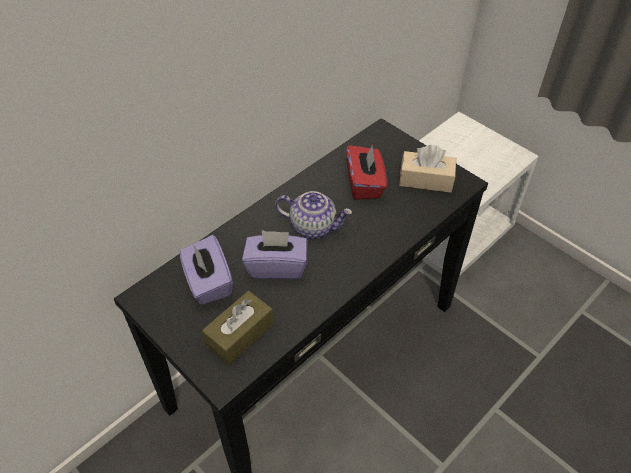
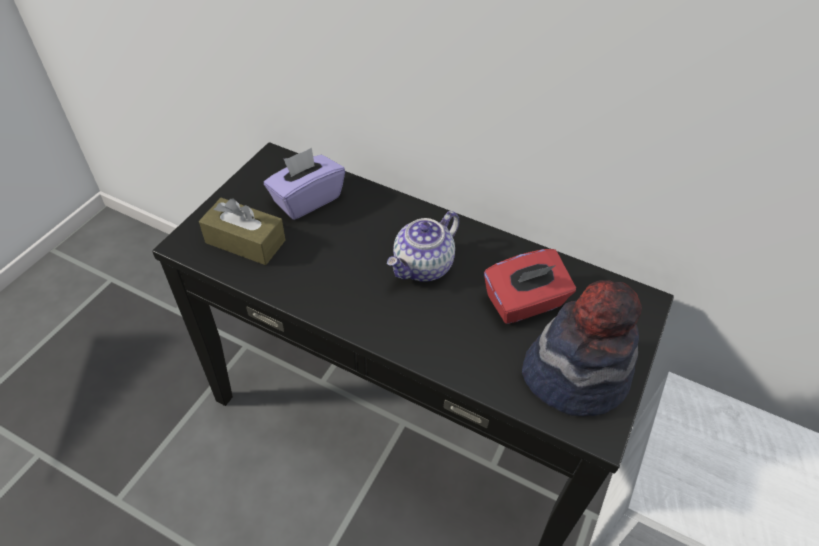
camera: 70 degrees right, 0 degrees up
(276, 267) = (347, 248): purple tissue box -> none
(313, 226) = (423, 267): teapot -> teapot turned 45 degrees clockwise
(426, 180) = (574, 375): beige tissue box -> hat

